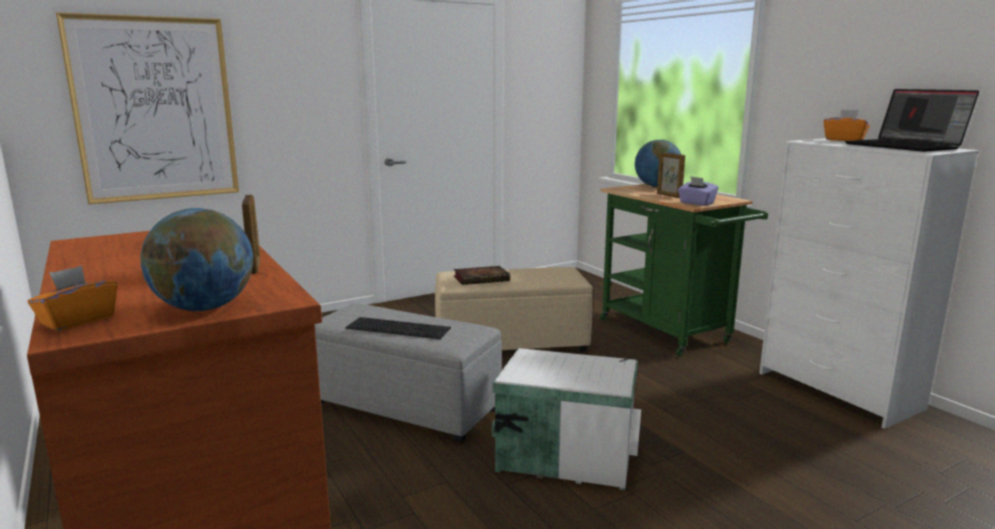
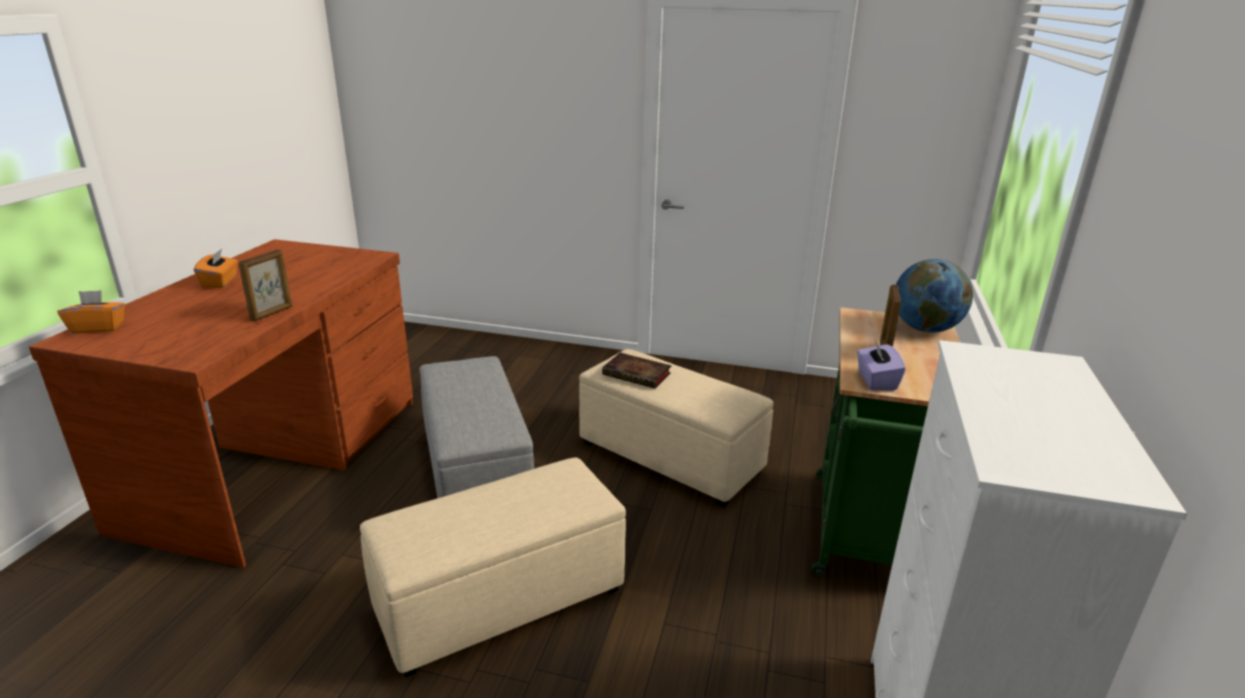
camera: 45 degrees right, 10 degrees up
(155, 110) = (446, 122): picture -> none
(204, 308) = (153, 345): globe -> none
(400, 327) = (460, 400): keyboard -> none
(565, 450) = (502, 599): white storage box -> beige ottoman
(844, 140) = (1060, 374): orange tissue box -> orange tissue box (220, 282)
(906, 147) = (1066, 438): laptop -> none

